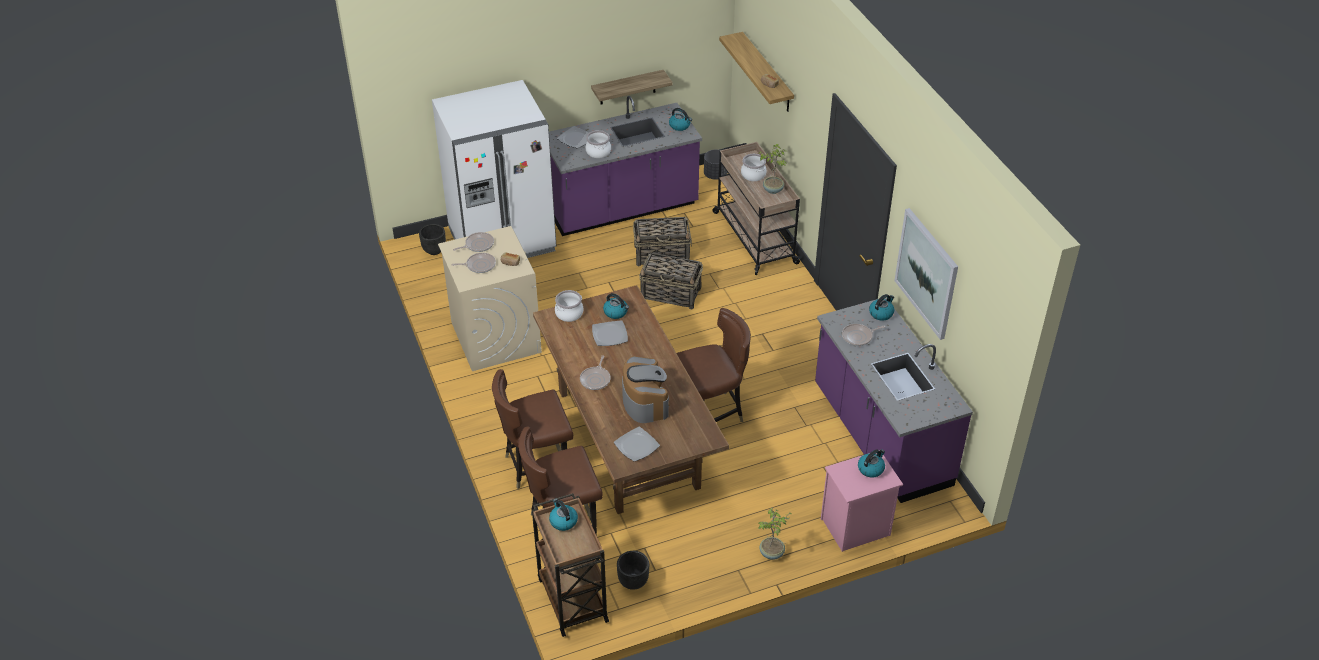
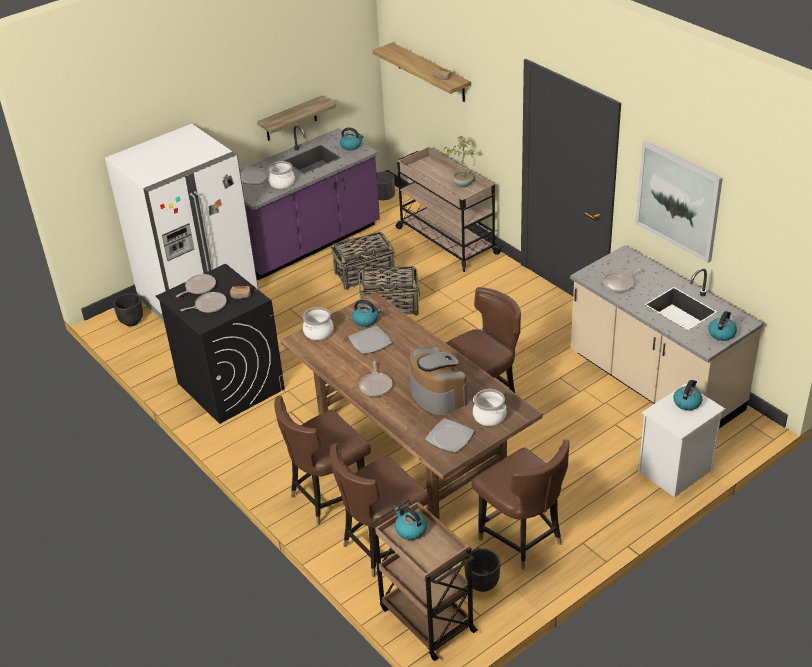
camera: 15 degrees left, 5 degrees down
(495, 336) = (230, 386): beige washing machine -> black washing machine
(686, 551) = (521, 539): none -> brown chair
(753, 175) = (437, 176): cooking pot -> cooking pot (489, 417)
(772, 553) = (608, 517): potted plant -> none
(855, 528) = (675, 472): pink nightstand -> white nightstand
(880, 436) = (654, 383): purple counter -> beige counter
(881, 313) = (629, 259): kettle -> kettle (721, 333)

